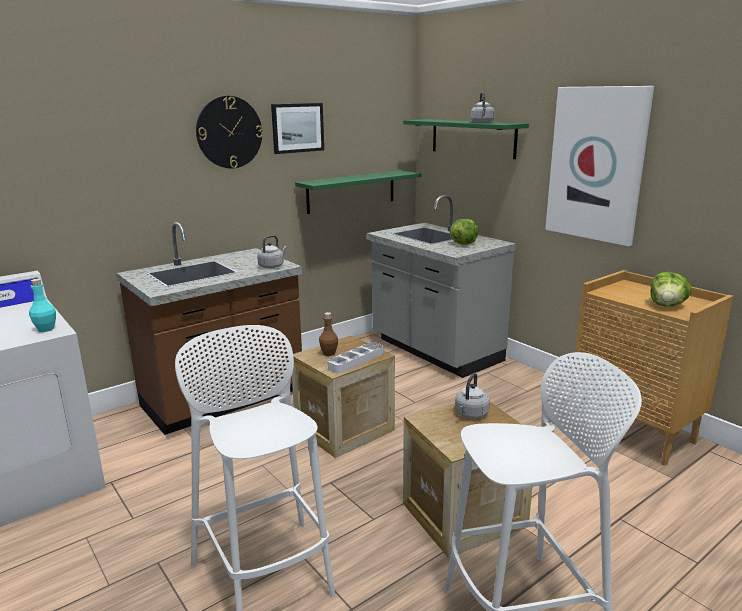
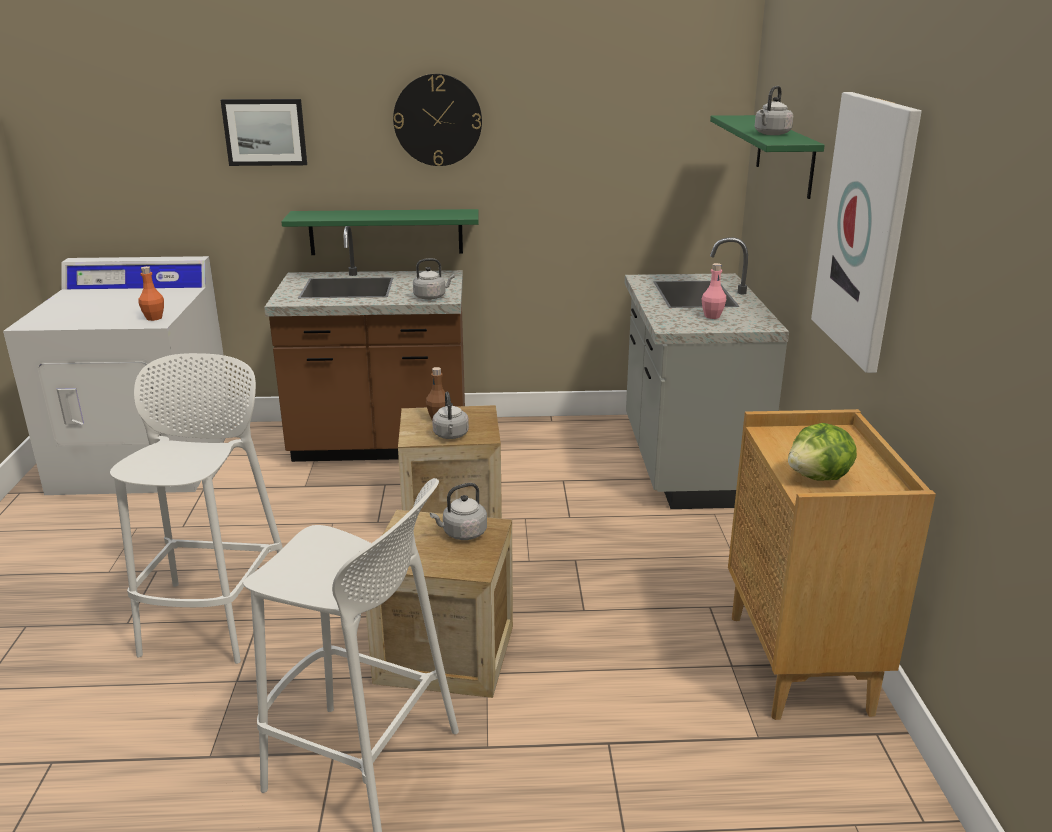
camera: 35 degrees right, 5 degrees up
(45, 329) = (154, 318): turquoise bottle -> orange bottle
(297, 128) = (537, 118): picture -> picture (265, 132)
(351, 191) = (621, 212): green shelf -> green shelf (386, 232)
(356, 361) = (451, 435): grey tray -> grey kettle
(463, 244) = (712, 316): lettuce -> pink bottle

